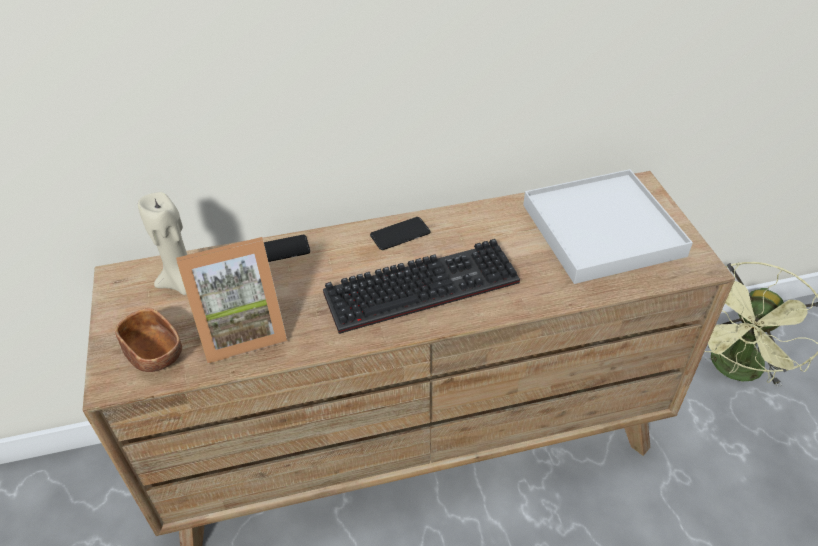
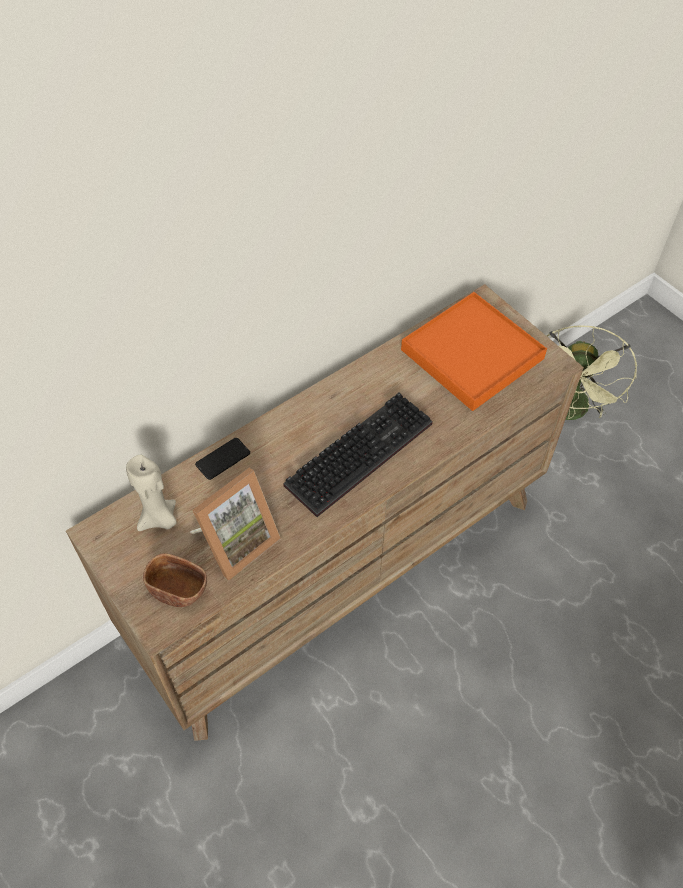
camera: 25 degrees left, 10 degrees up
(400, 234) = (315, 410): phone -> none
(601, 230) = (471, 354): white tray -> orange tray

